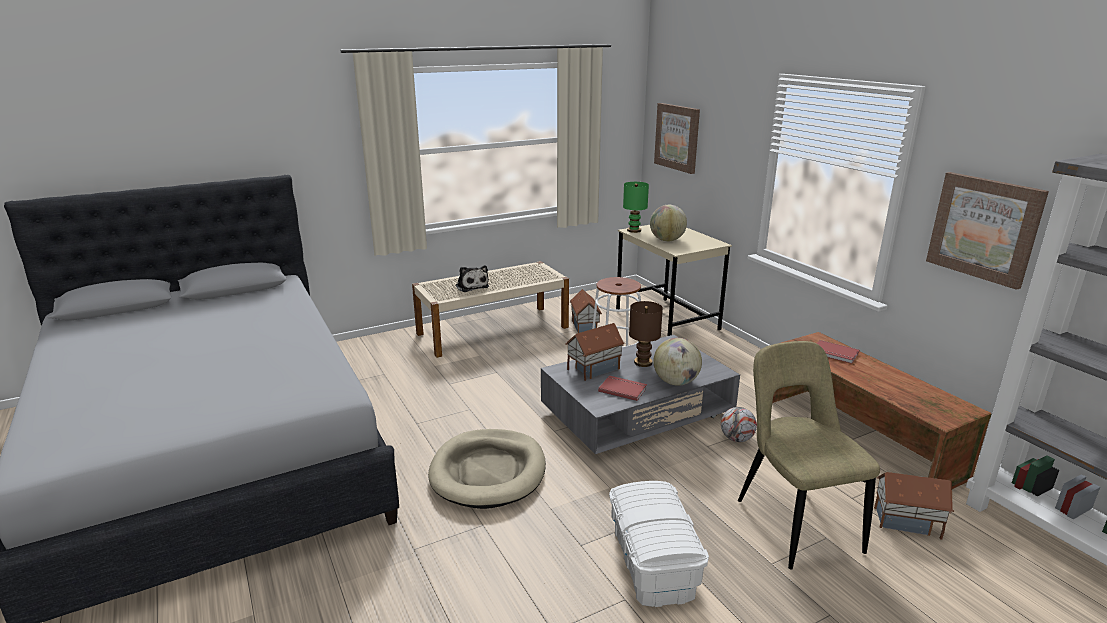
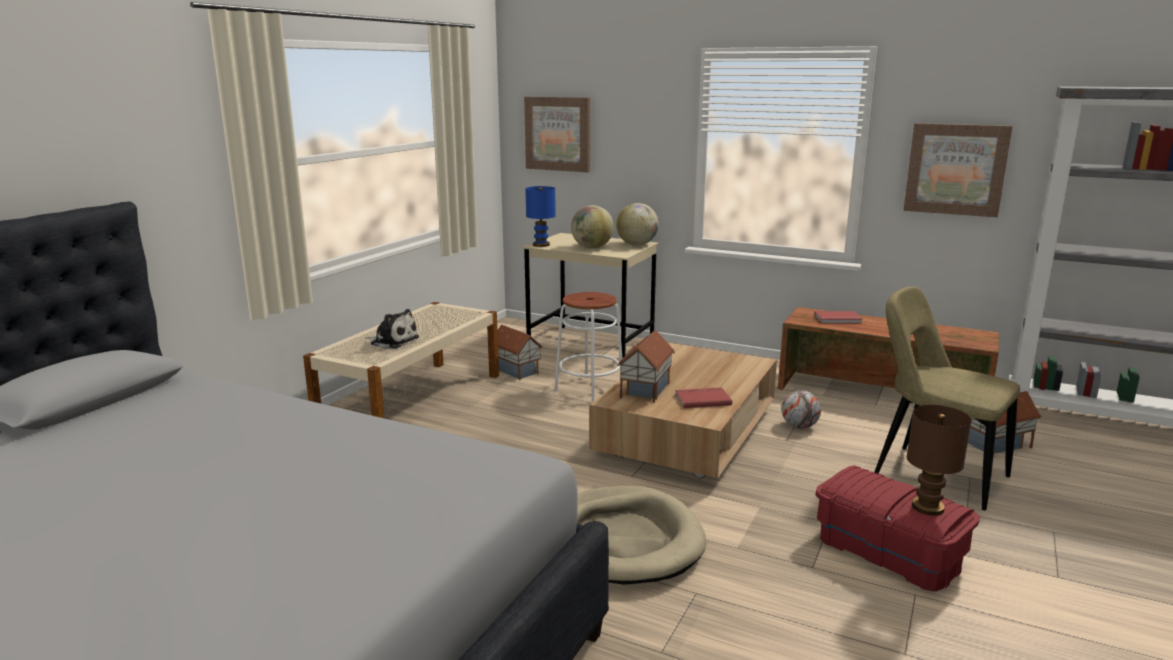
camera: 35 degrees left, 5 degrees down
(634, 230) = (541, 245): green table lamp -> blue table lamp
(637, 414) = (687, 434): grey coffee table -> brown coffee table
(643, 362) = (681, 372): brown table lamp -> brown table lamp (928, 507)
(652, 562) = (887, 552): white storage box -> red storage box
(676, 382) = (737, 380): globe -> globe (637, 245)

